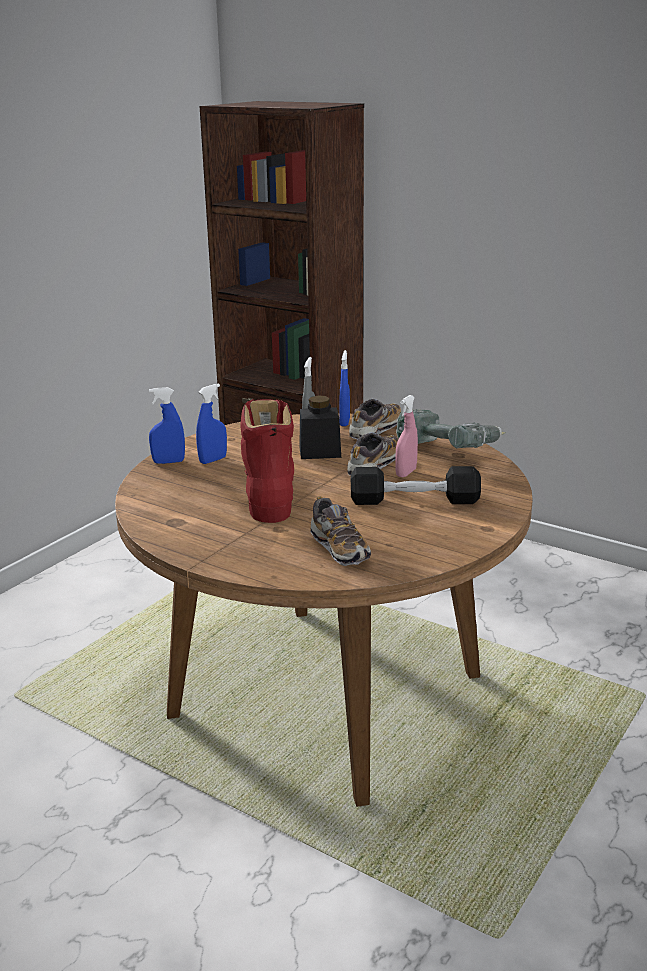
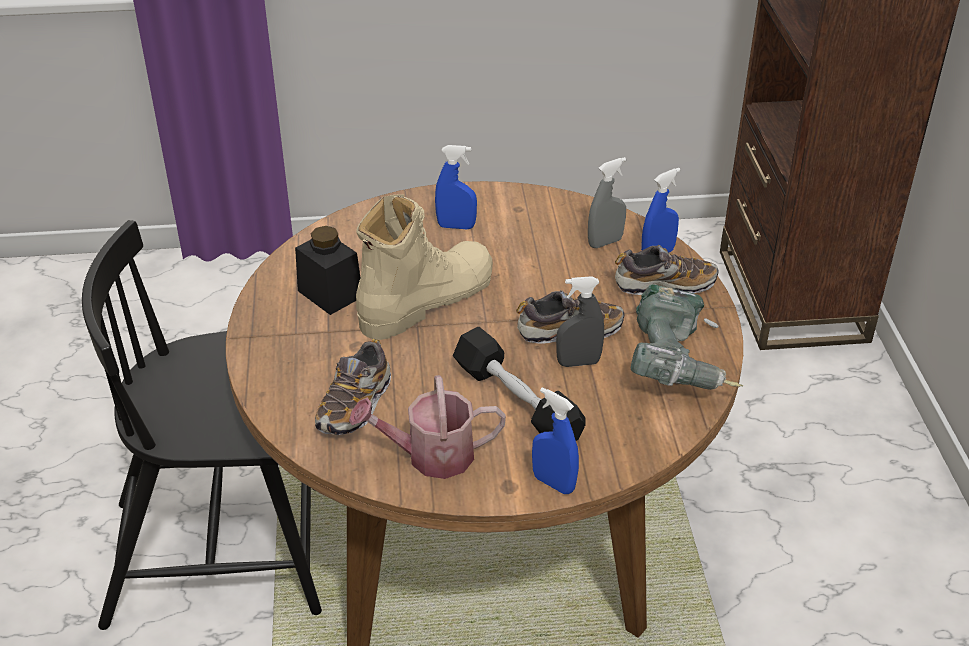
camera: 50 degrees right, 15 degrees up
(168, 462) = (421, 204): blue spray bottle -> blue spray bottle (553, 483)
(180, 830) = (222, 554): none -> black chair
(270, 493) = (425, 300): red boot -> beige boot
(320, 452) = (558, 279): black jar -> black jar (330, 294)
(406, 473) = (578, 362): pink spray bottle -> grey spray bottle
(426, 541) = (430, 456): none -> watering can

